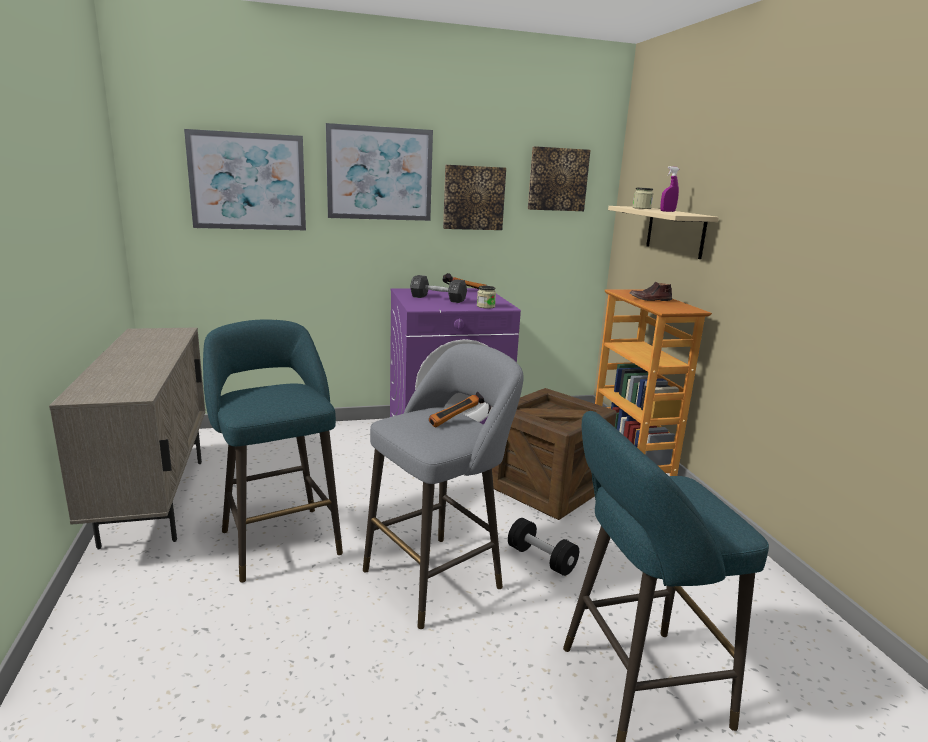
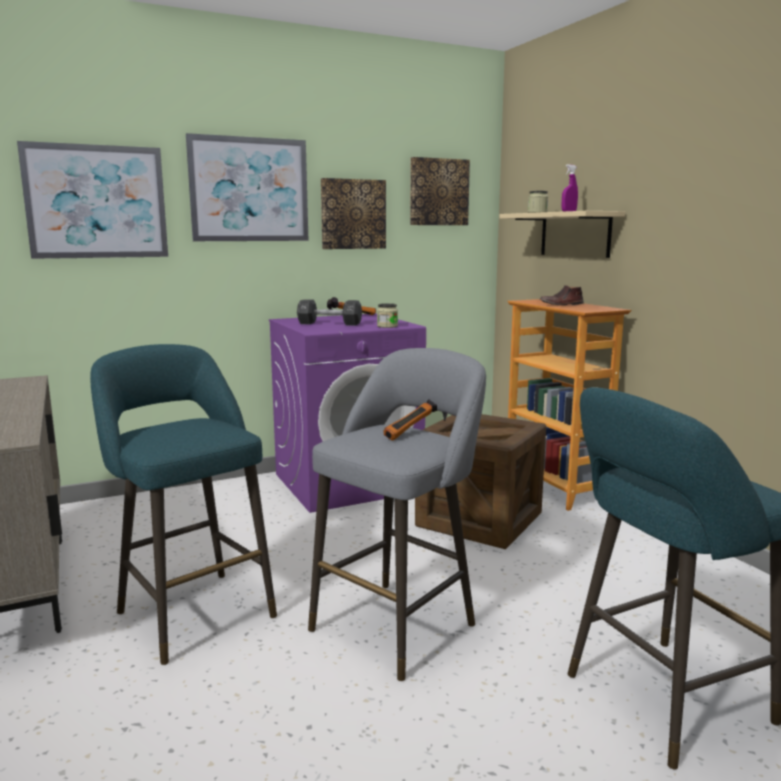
camera: 10 degrees left, 5 degrees down
(541, 559) = (504, 590): black dumbbell -> none

